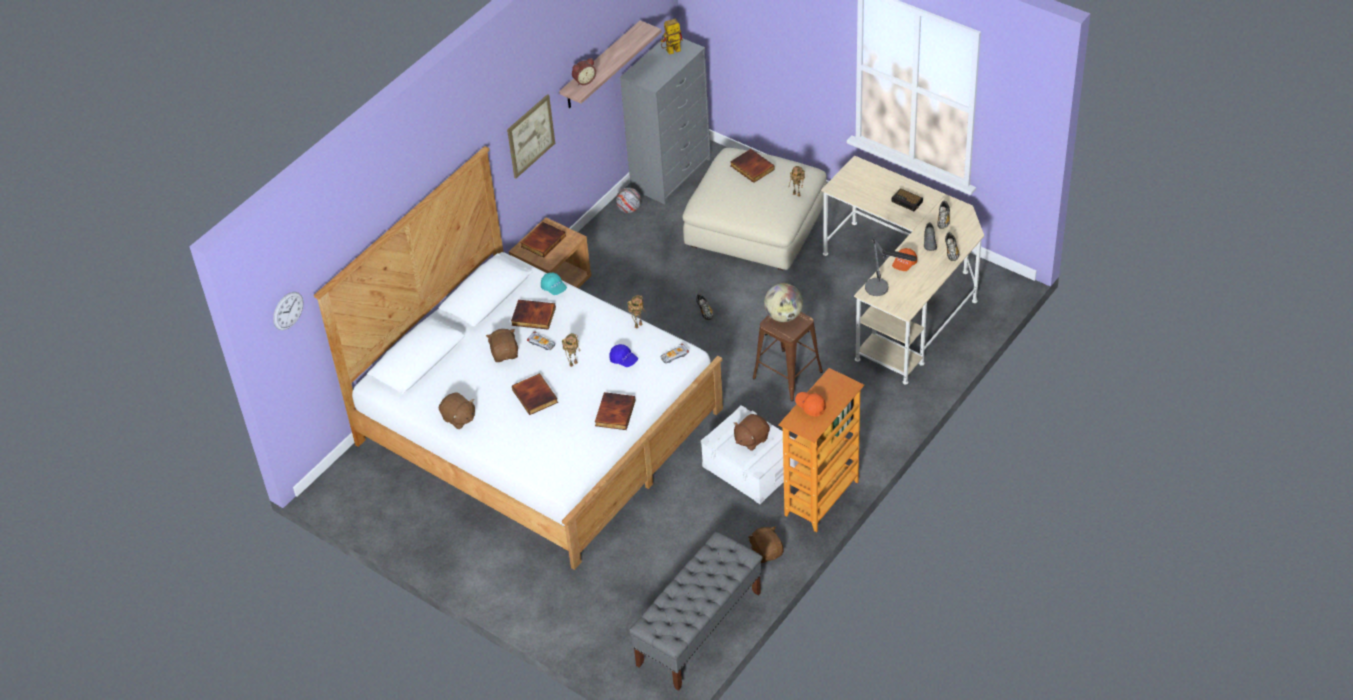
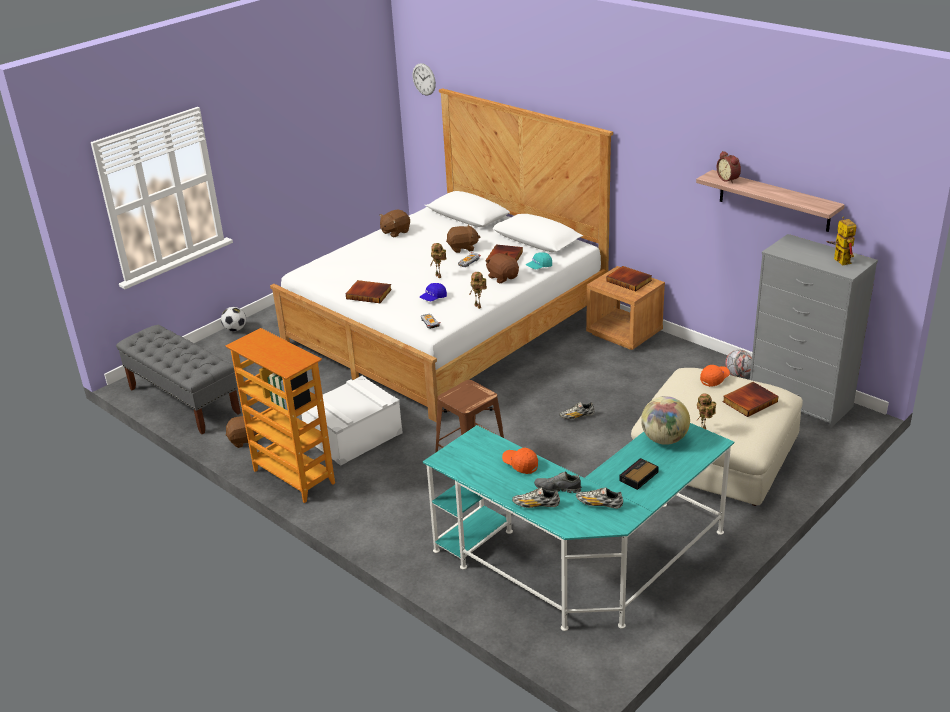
camera: 95 degrees right, 15 degrees down
(530, 136) = (668, 180): picture -> none
(536, 396) = (404, 259): book -> none
(540, 625) = (235, 329): none -> football
(751, 439) = (351, 403): brown plush toy -> brown plush toy (503, 277)
(783, 316) = (476, 394): globe -> globe (664, 439)
(810, 406) = (273, 345): orange cap -> orange cap (714, 379)
(883, 290) = (479, 445): table lamp -> none
(904, 296) = (582, 564): beige desk -> turquoise desk

